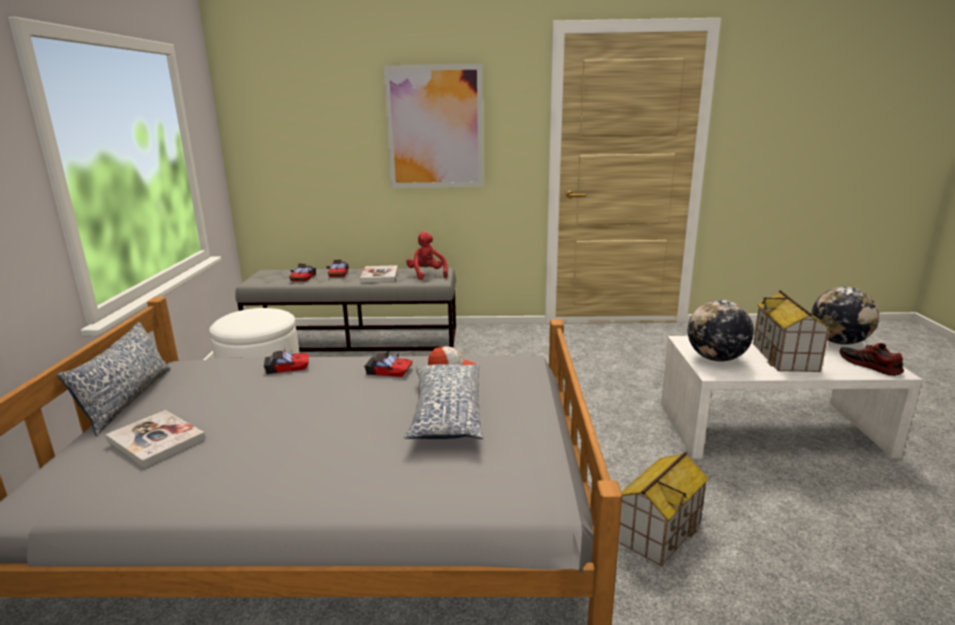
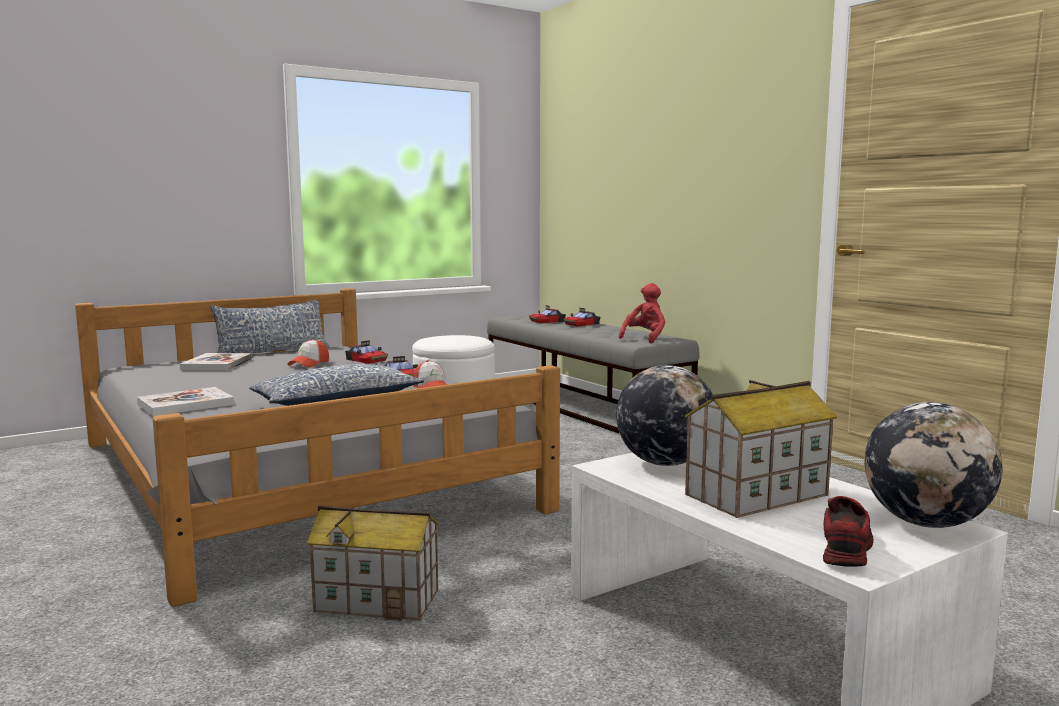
camera: 55 degrees right, 10 degrees down
(256, 394) = (309, 364): none -> cap
(379, 275) = (604, 331): book -> book (185, 404)
(435, 127) = (699, 155): picture -> none

